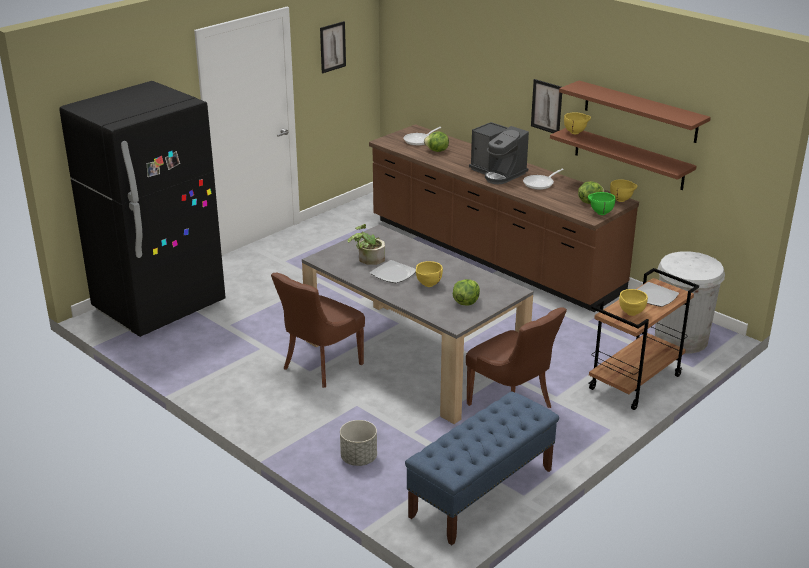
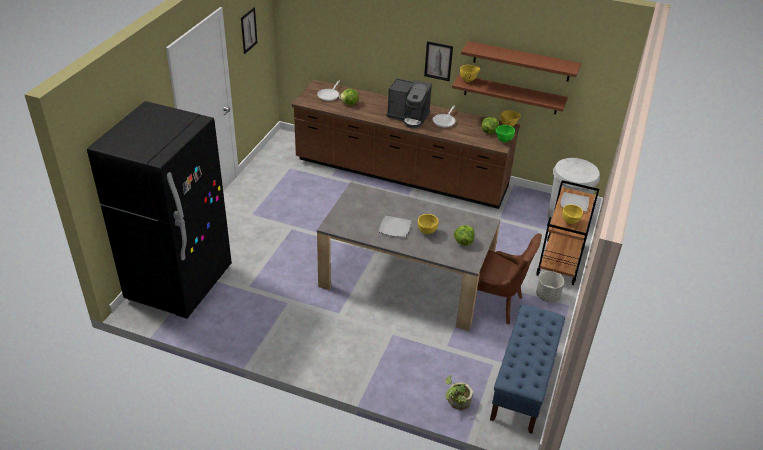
camera: 25 degrees left, 10 degrees up
(320, 366) = (344, 307): brown chair -> none
(358, 459) = (424, 381): grey planter -> grey planter (547, 296)
(367, 259) = (366, 218): potted plant -> potted plant (456, 402)

